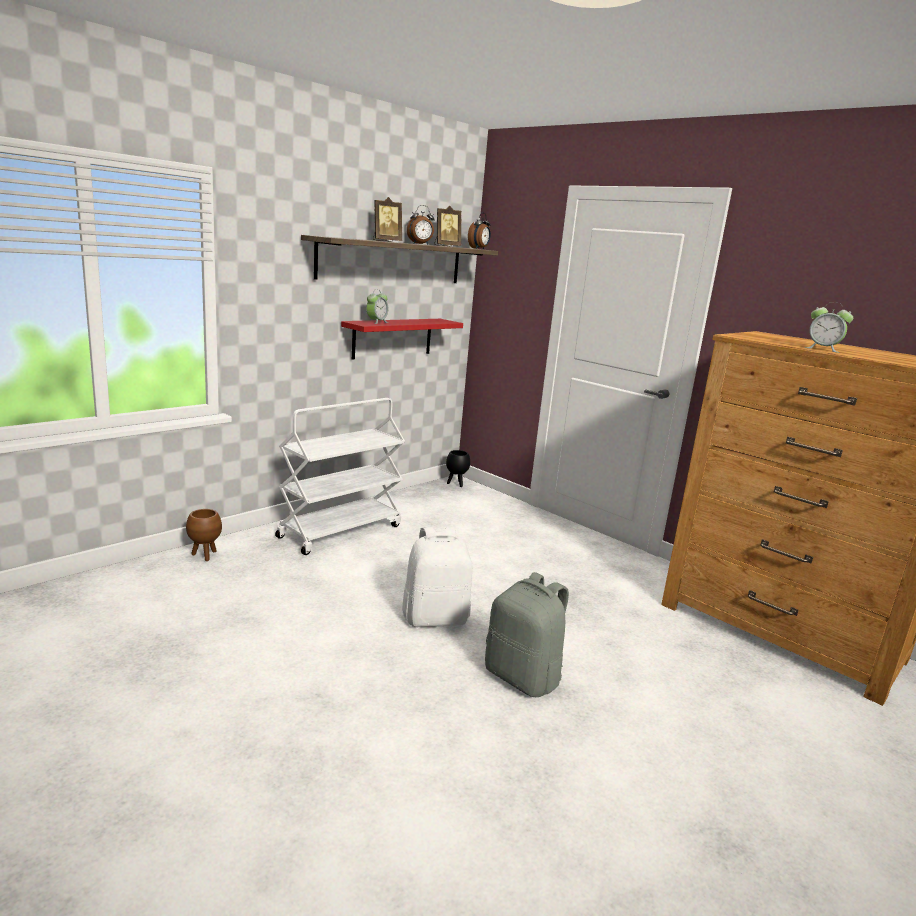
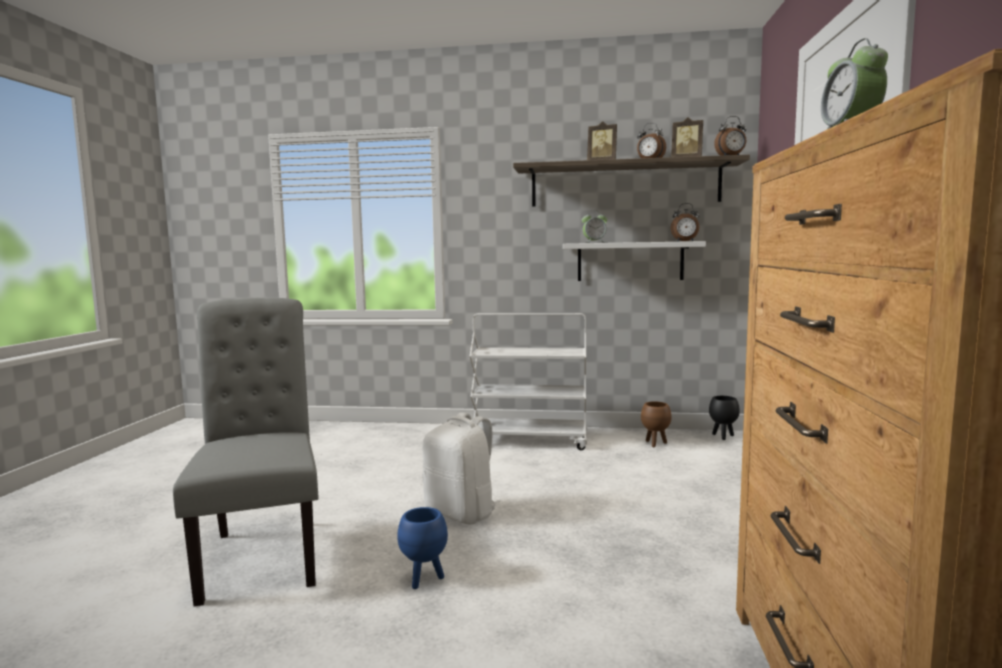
camera: 55 degrees right, 10 degrees down
(205, 555) = (414, 430): brown planter -> brown planter (655, 444)
(377, 736) = (263, 553): none -> grey chair
(392, 338) = (630, 261): red shelf -> white shelf
(438, 320) = (685, 241): none -> alarm clock
(523, 677) = (424, 580): grey backpack -> blue planter

